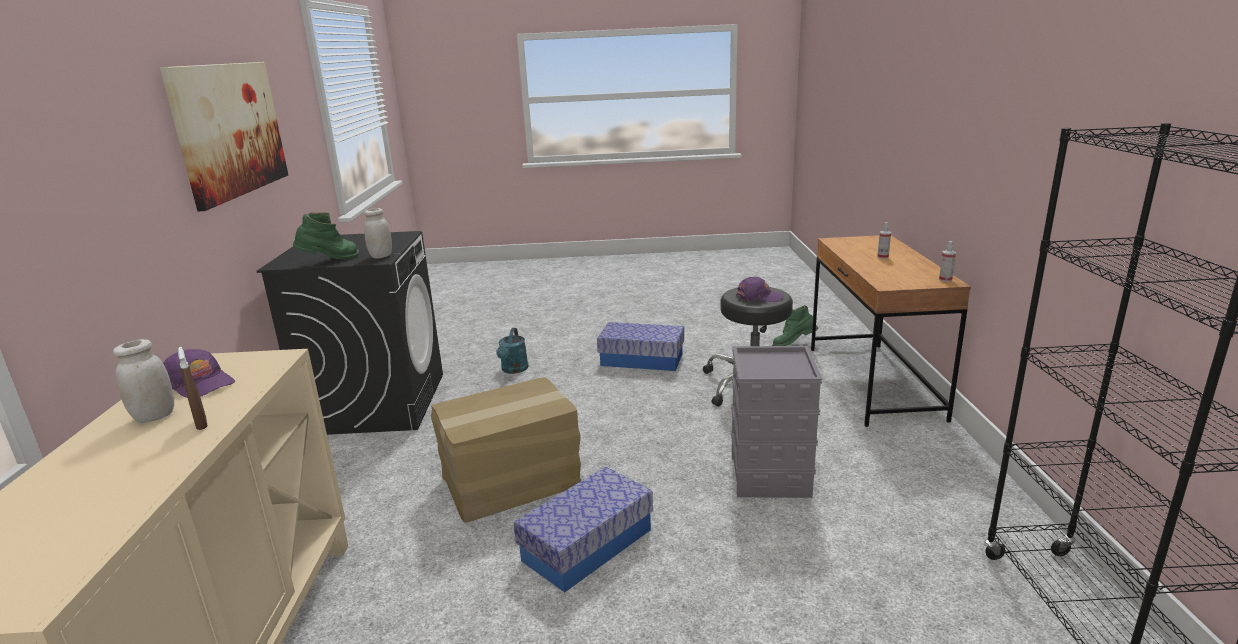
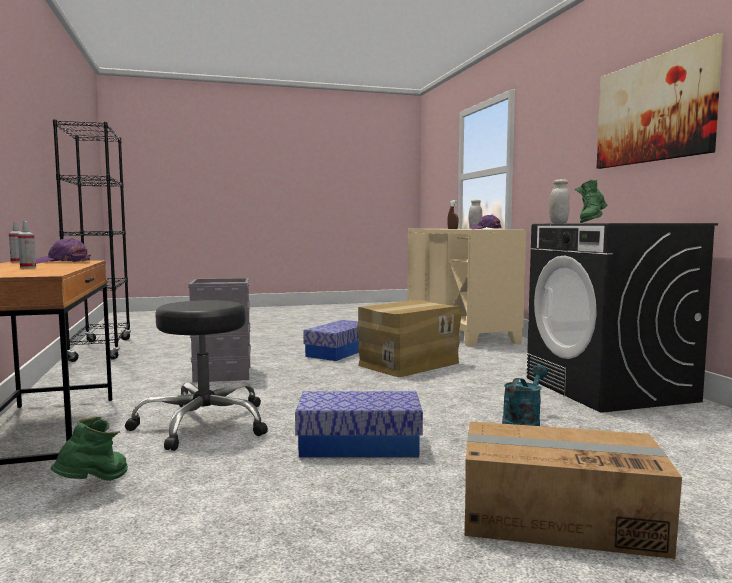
camera: 165 degrees right, 15 degrees down
(513, 370) = (523, 422): turquoise watering can -> turquoise watering can turned 45 degrees clockwise
(574, 320) = (559, 517): none -> cardboard box
(759, 297) = (199, 303): purple cap -> purple cap (62, 262)
(793, 345) = (95, 485): green boot -> green boot turned 45 degrees counterclockwise

